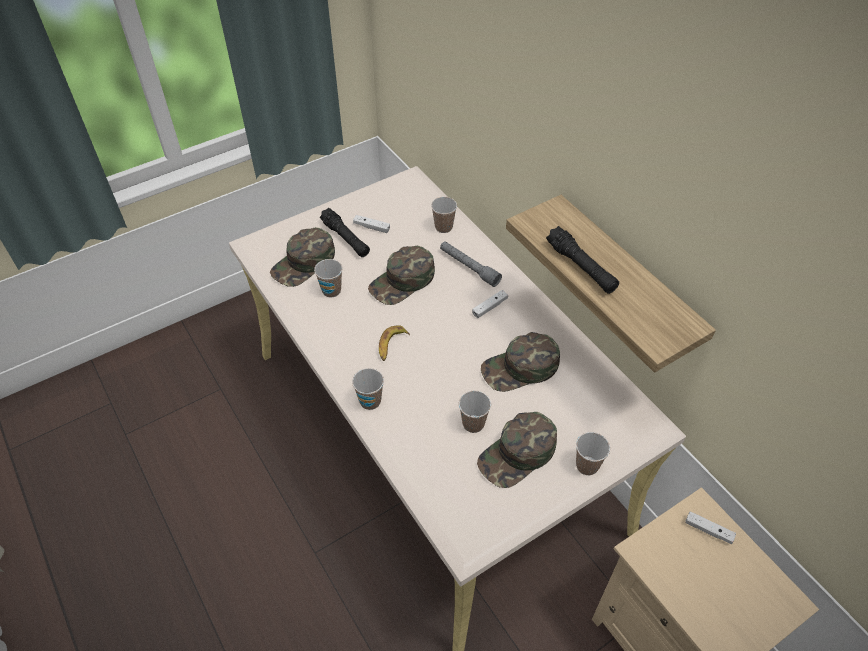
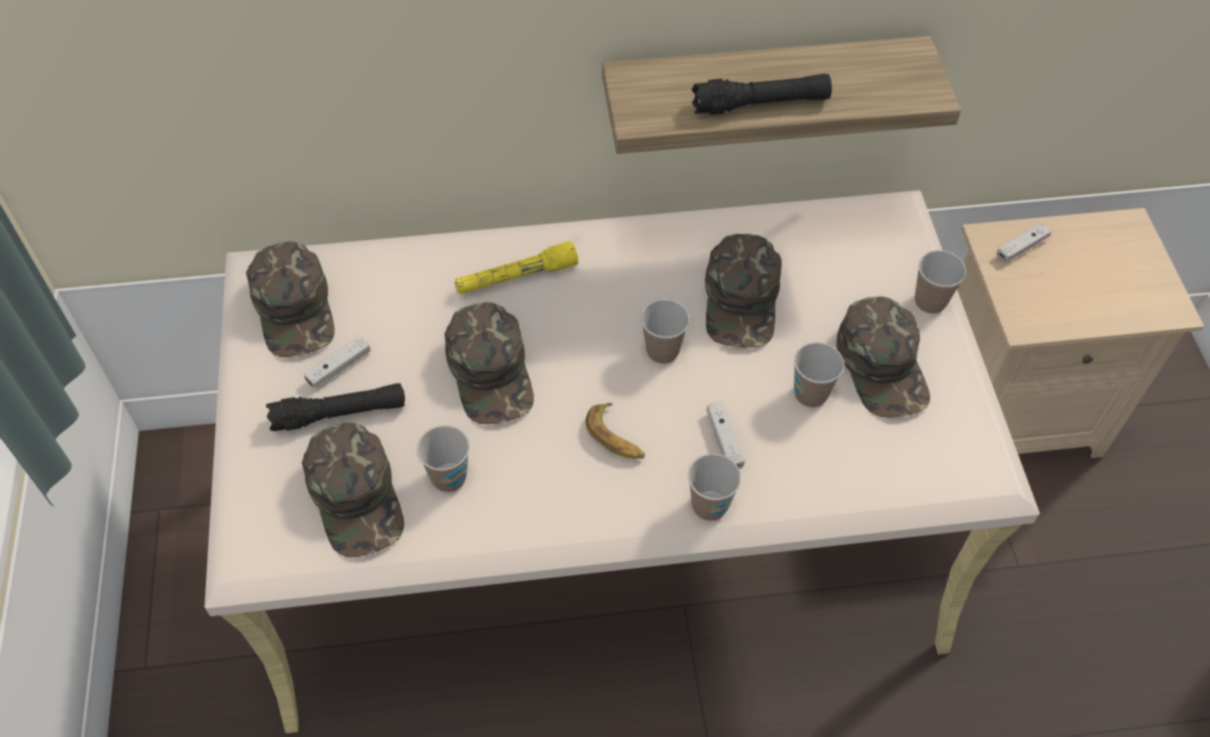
camera: 65 degrees left, 5 degrees up
(396, 199) = (295, 308): none -> green cap
(443, 227) = (409, 273): cup -> cup (662, 351)
(469, 267) = (516, 277): grey flashlight -> yellow flashlight
(490, 307) = (611, 286): white game controller -> white game controller (724, 440)

